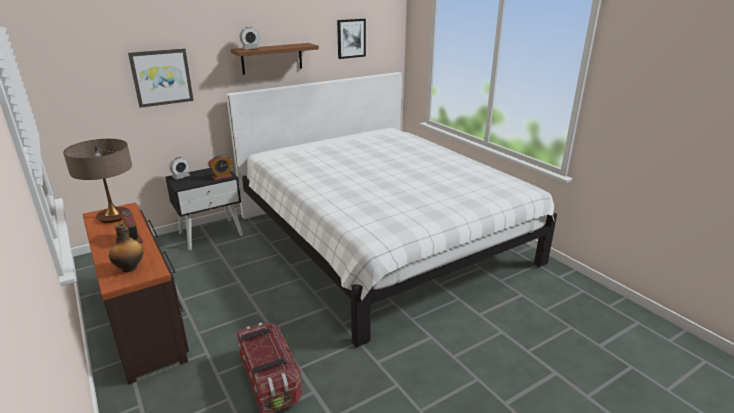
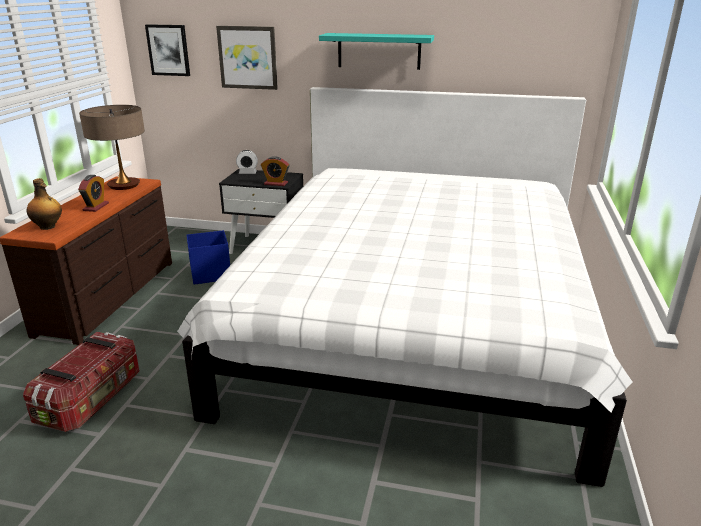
camera: 45 degrees right, 0 degrees up
(201, 269) = (210, 274): none -> blue storage box
(250, 49) = (343, 34): alarm clock -> none
(272, 58) = (379, 51): brown shelf -> turquoise shelf
(351, 38) = (505, 35): picture -> picture (168, 50)

